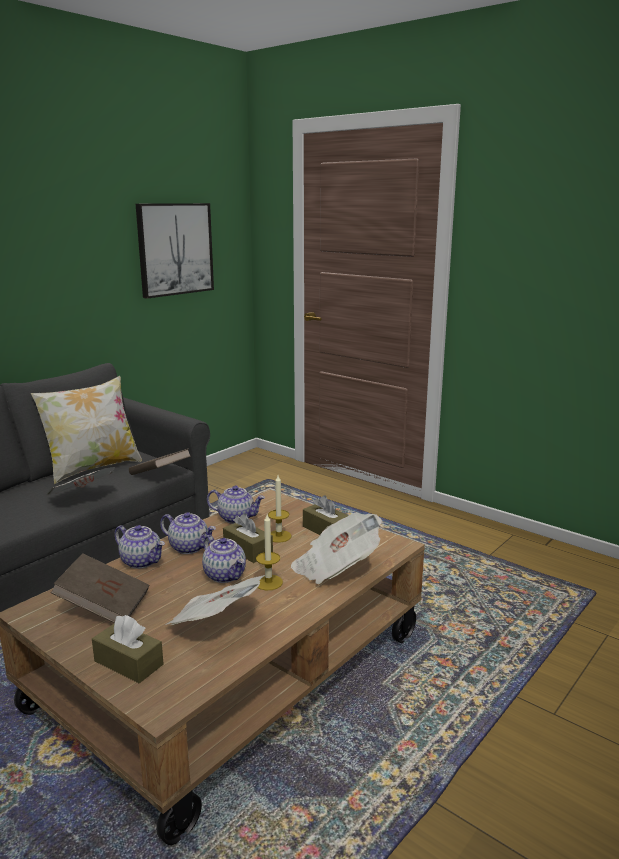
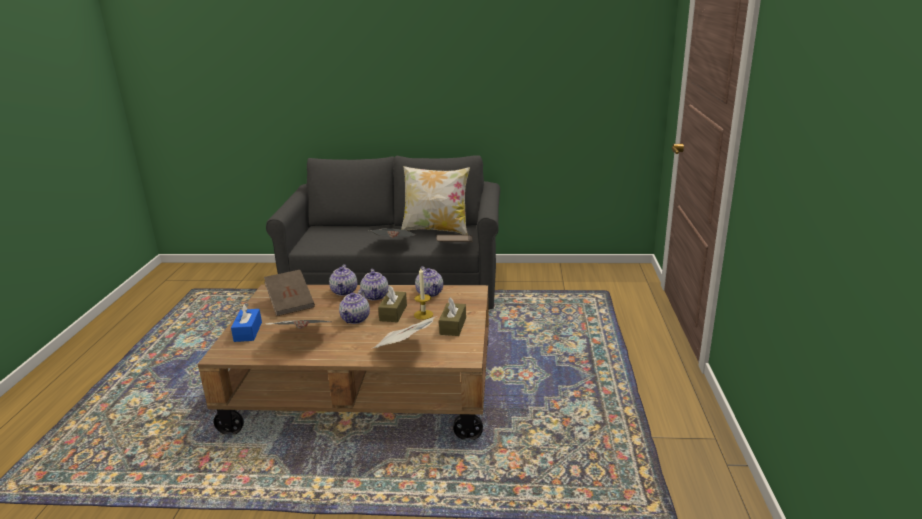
camera: 55 degrees right, 5 degrees up
(128, 663) = (248, 332): brown tissue box -> blue tissue box
(175, 249) = (572, 67): picture -> none
(268, 582) = (362, 334): candle -> none

